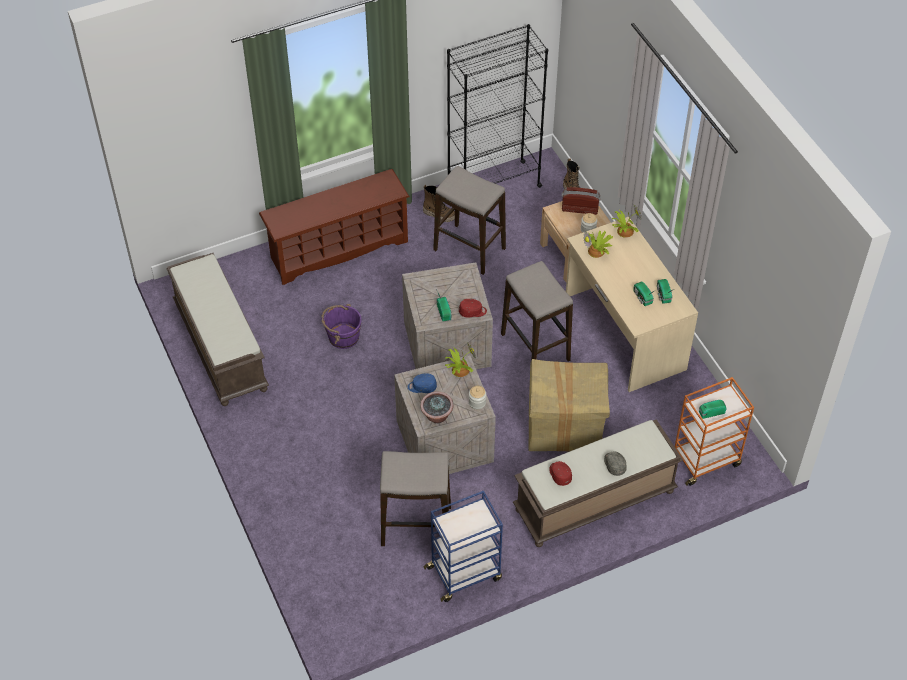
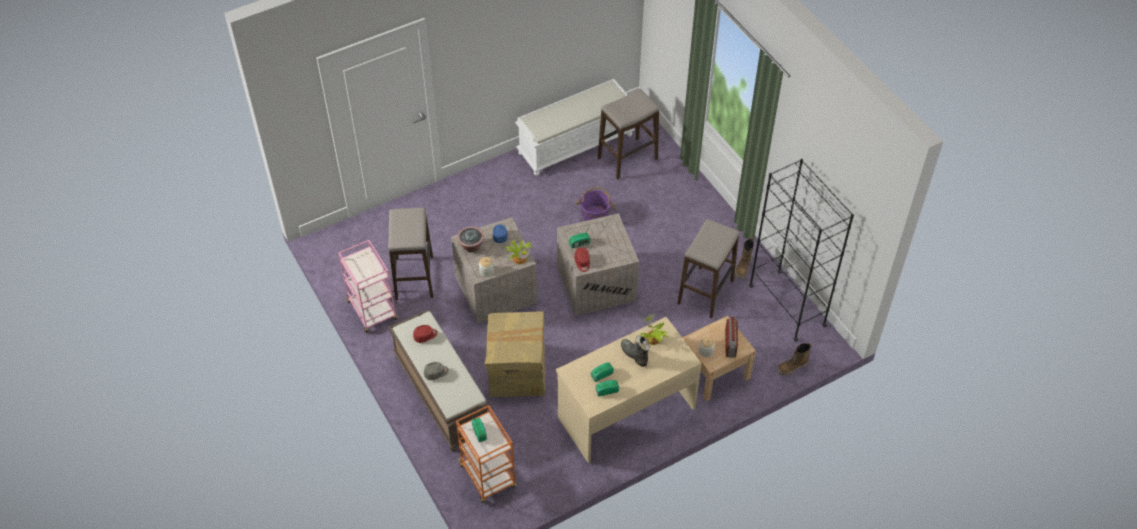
camera: 85 degrees right, 0 degrees up
(219, 346) = (575, 143): brown bench -> white bench
(338, 249) = (689, 203): brown shoe rack -> none
(465, 573) = (372, 311): blue cart -> pink cart
(535, 347) = (599, 346): stool -> stool (627, 159)
(617, 268) = (634, 355): none -> black boot
(624, 231) = (681, 359): potted plant -> none

